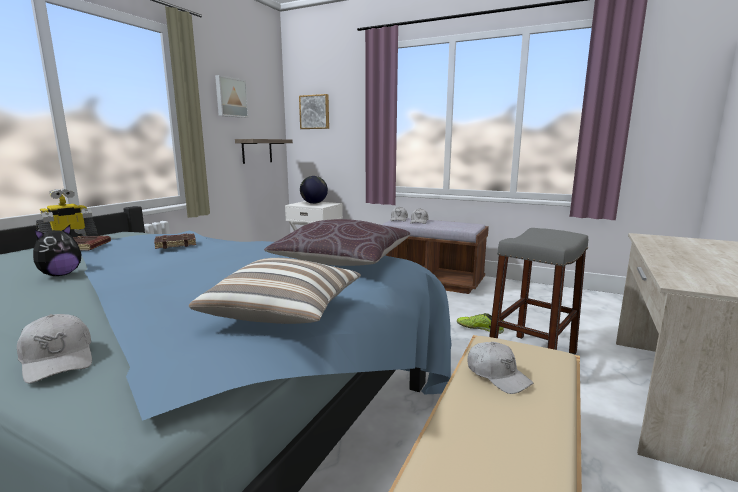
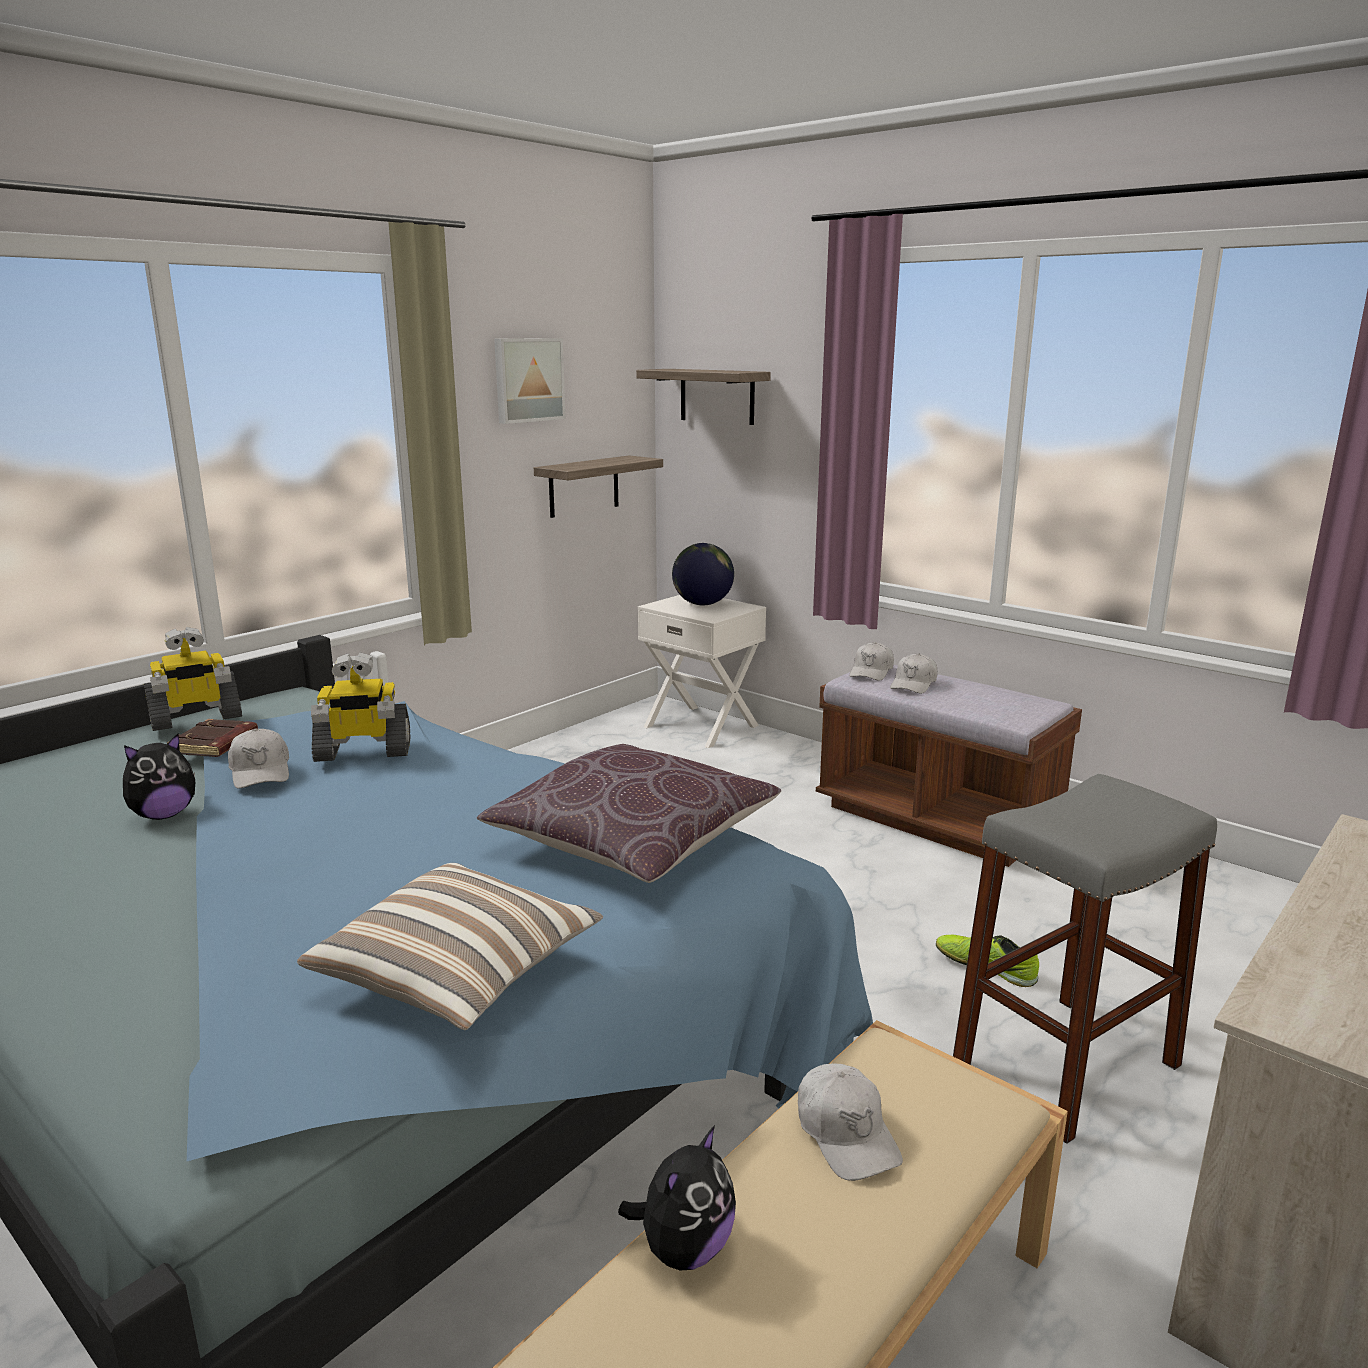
camera: 15 degrees right, 5 degrees up
(58, 359) = (119, 1020): white cap -> white cap (261, 771)
(176, 244) = (362, 751): brown book -> toy robot
(315, 112) = (717, 396): picture -> shelf
(451, 439) = (684, 1248): none -> plush toy

